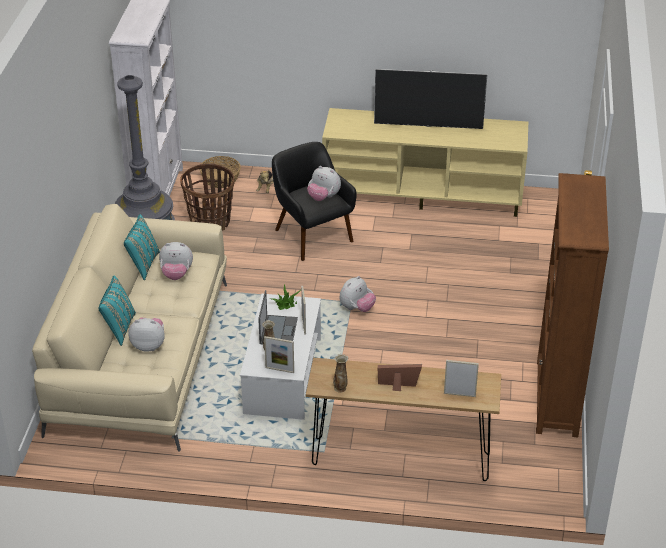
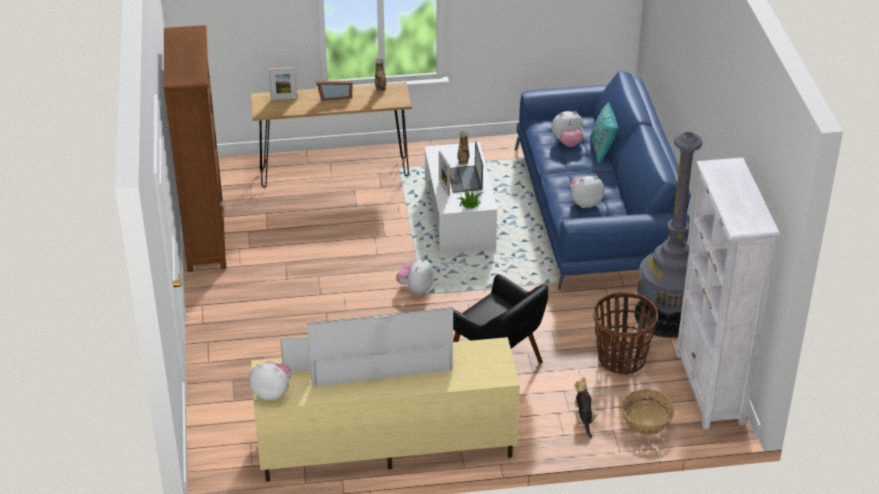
camera: 165 degrees right, 0 degrees up
(141, 355) = (596, 212): beige sofa -> blue sofa
(143, 264) = (623, 206): turquoise pillow -> none
(279, 370) = (448, 150): picture frame -> picture frame (298, 370)
(323, 197) = (483, 317): plush toy -> plush toy (272, 392)

